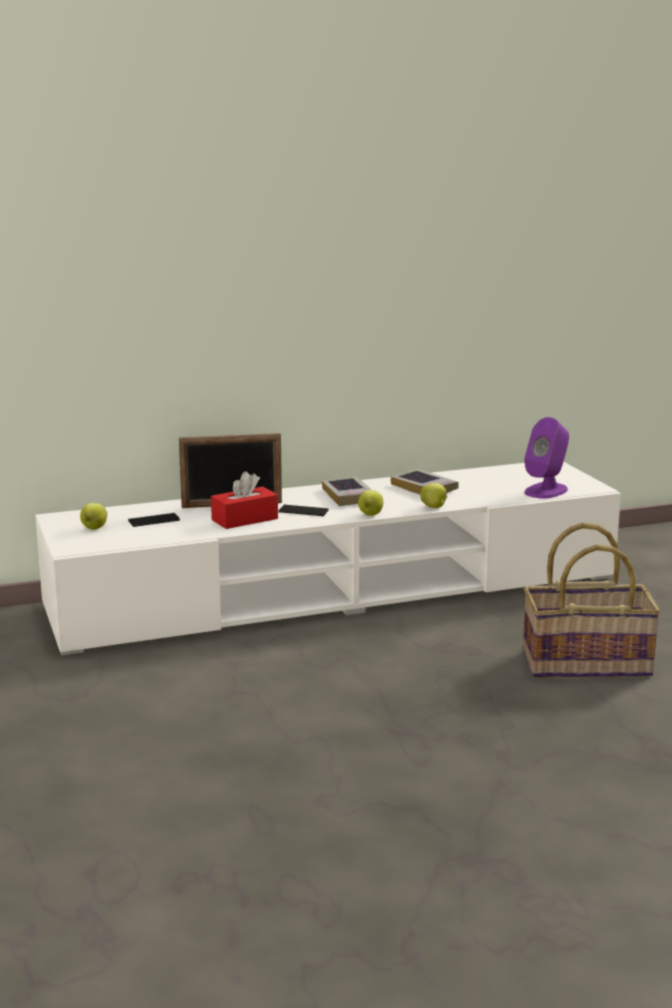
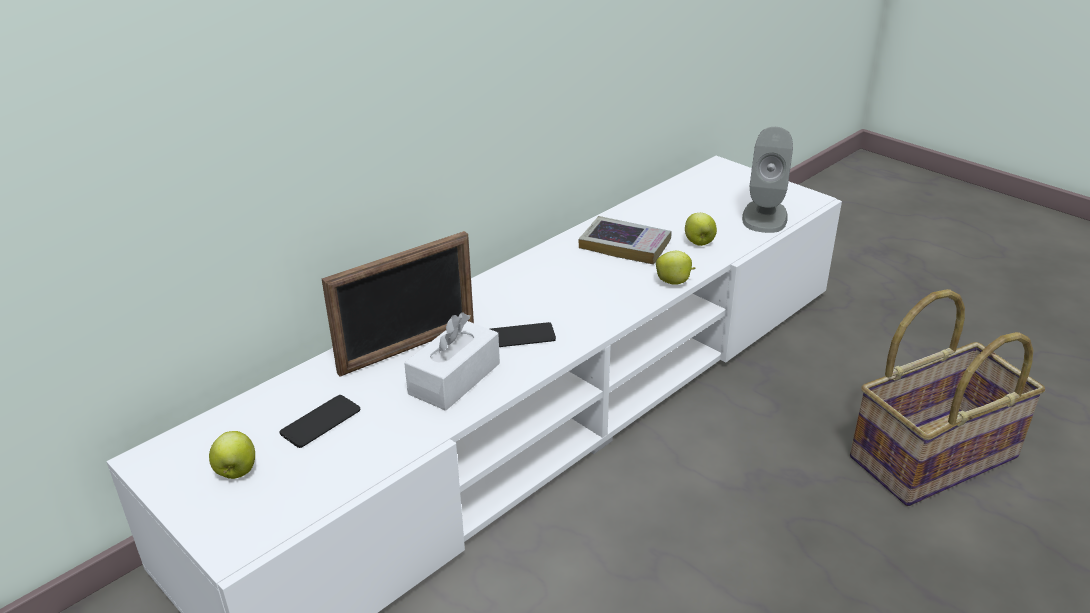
camera: 25 degrees left, 15 degrees up
(244, 519) = (454, 379): red tissue box -> white tissue box
(348, 496) = (548, 286): book -> none
(370, 514) = (612, 319): apple -> apple (699, 243)
(546, 491) = (764, 216): purple speaker -> grey speaker

